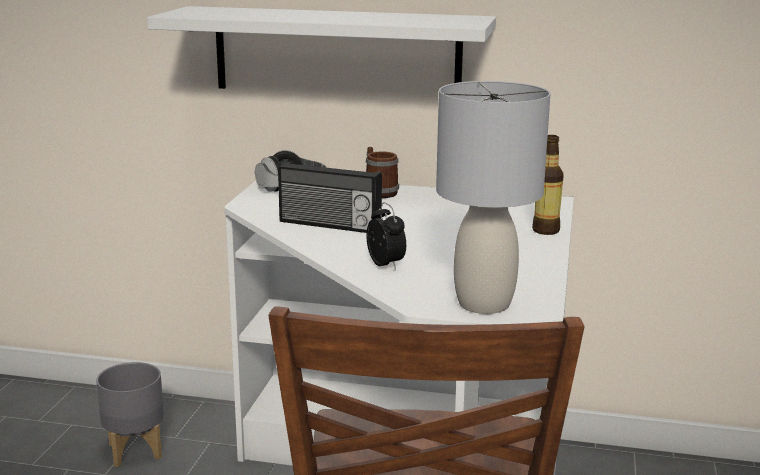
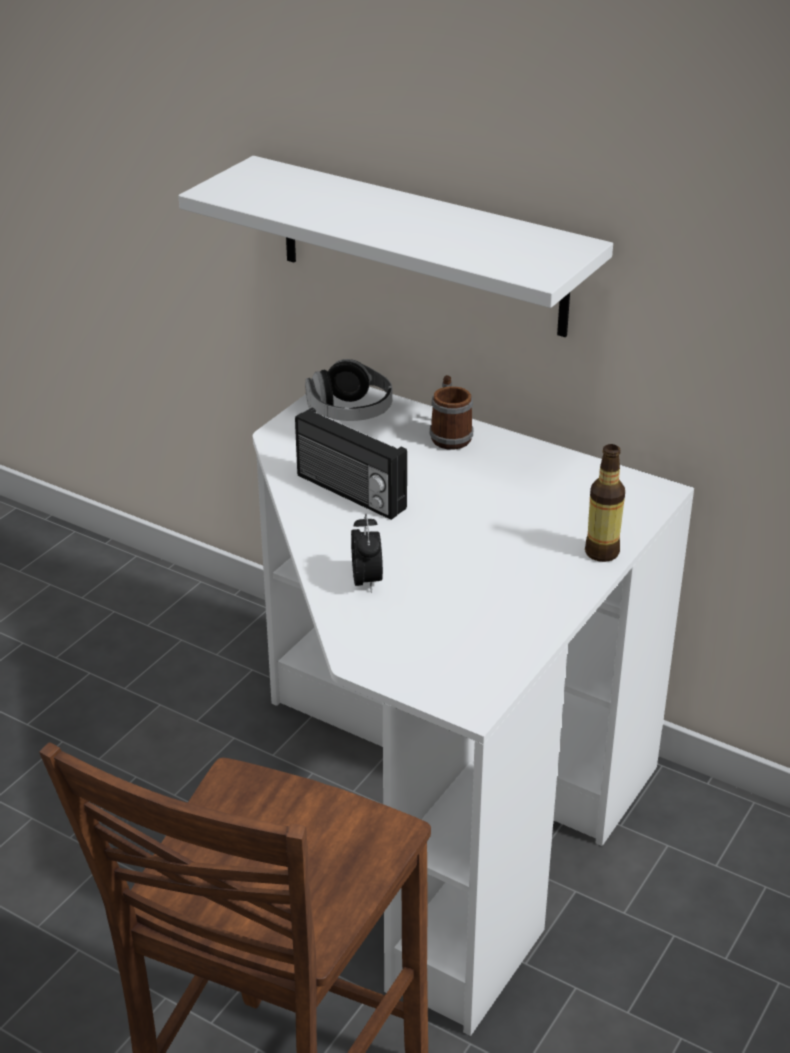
camera: 20 degrees right, 15 degrees up
(135, 450) = (167, 663): grey planter -> none
(483, 304) = (428, 673): grey table lamp -> none

